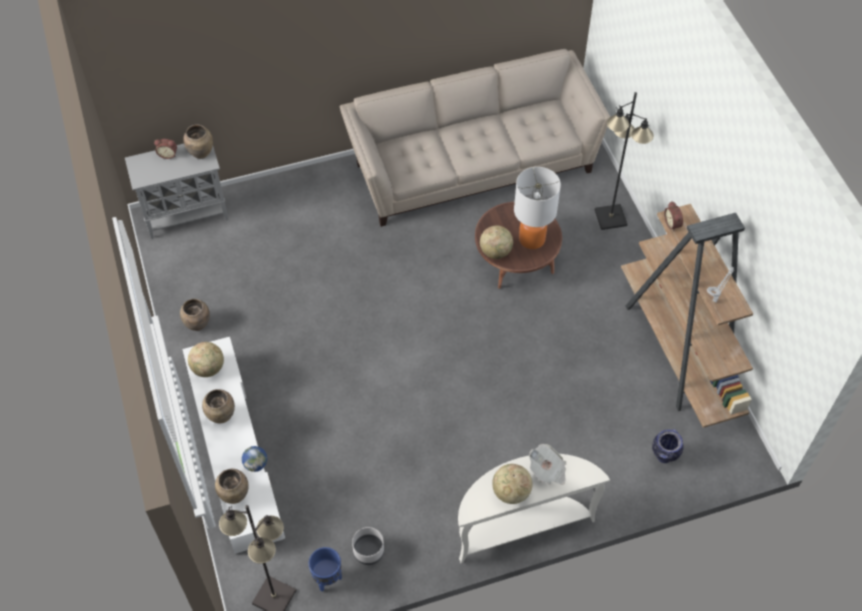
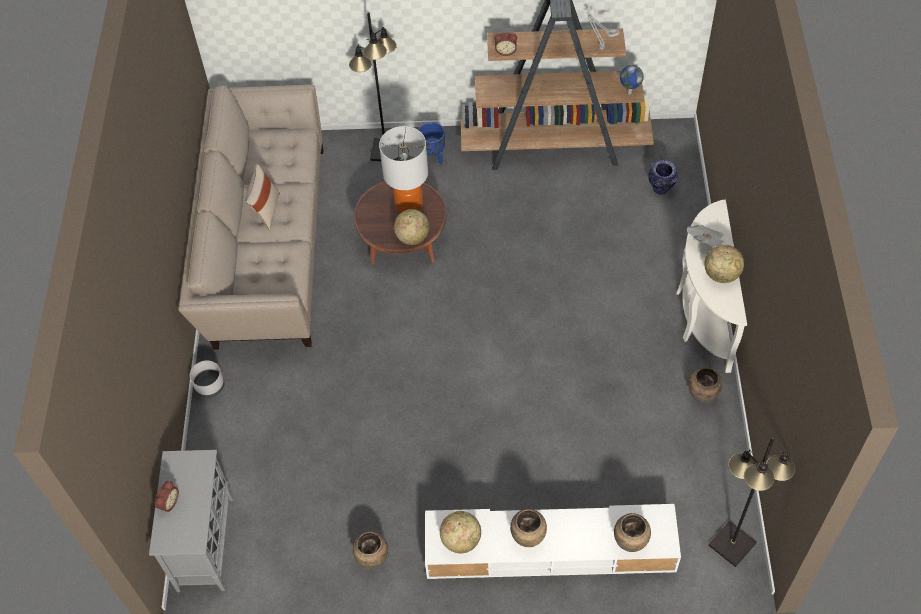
camera: 70 degrees left, 0 degrees up
(201, 154) = (185, 465): brown vase -> brown vase (702, 395)
(257, 469) = (604, 514): globe -> globe (629, 92)
(327, 579) = (722, 491): blue planter -> blue planter (433, 158)
(369, 551) = (700, 447): grey planter -> grey planter (209, 385)
(474, 137) = (266, 211): none -> beige pillow

